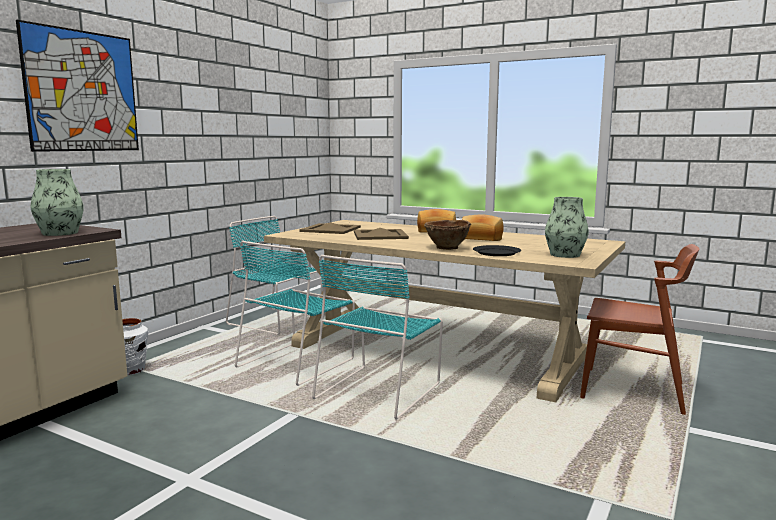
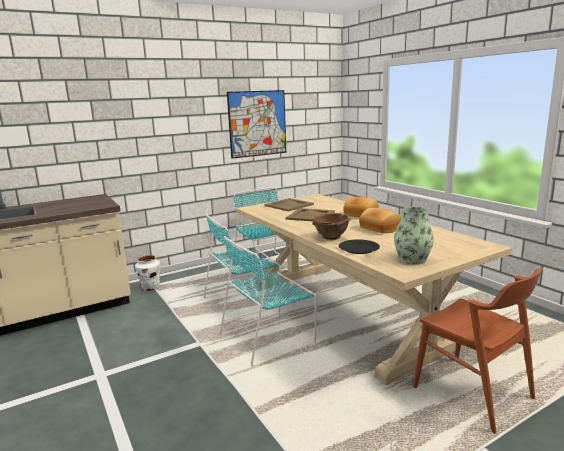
camera: 30 degrees right, 5 degrees up
(60, 233) = (86, 207): vase -> none
(82, 91) = (128, 111): picture -> picture (257, 123)

